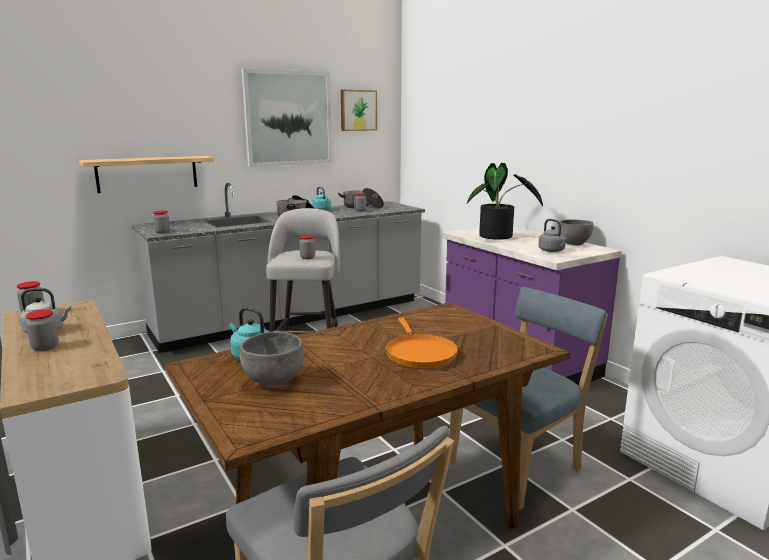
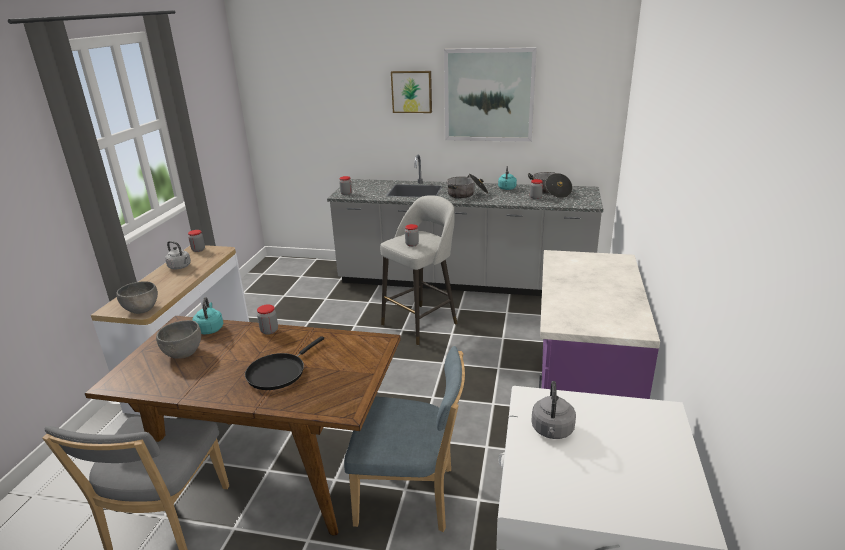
camera: 45 degrees right, 10 degrees up
(45, 347) = (161, 280): jar -> jar (269, 331)
(147, 173) = (362, 139): shelf -> none
(358, 110) = (570, 87): picture -> picture (412, 91)
(419, 353) = (279, 372): orange frying pan -> black frying pan
(499, 237) = (578, 274): potted plant -> none
(552, 251) = (578, 313): grey kettle -> grey kettle (552, 431)
(573, 244) = (630, 311): grey bowl -> grey bowl (142, 309)

